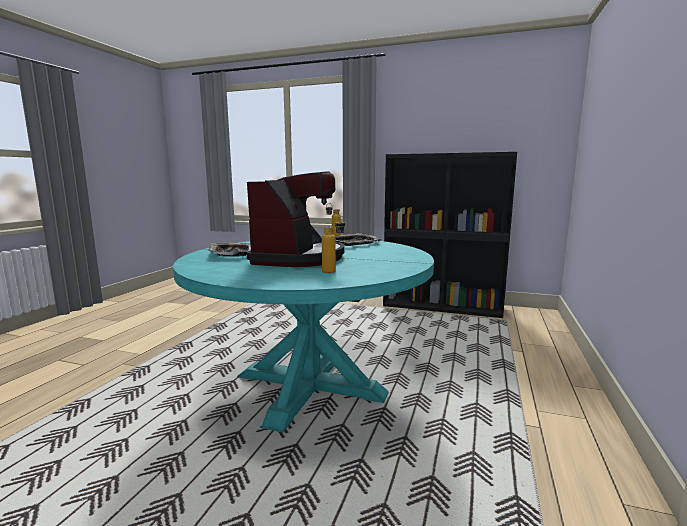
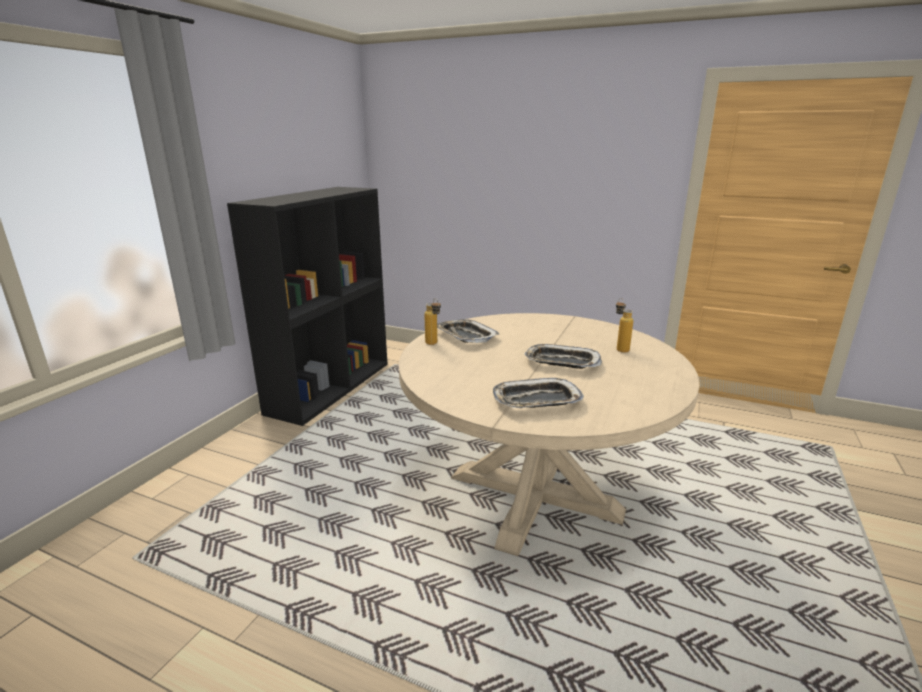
camera: 85 degrees left, 10 degrees up
(299, 258) = (561, 362): coffee machine -> tray
(309, 385) = (534, 494): turquoise dining table -> beige dining table

